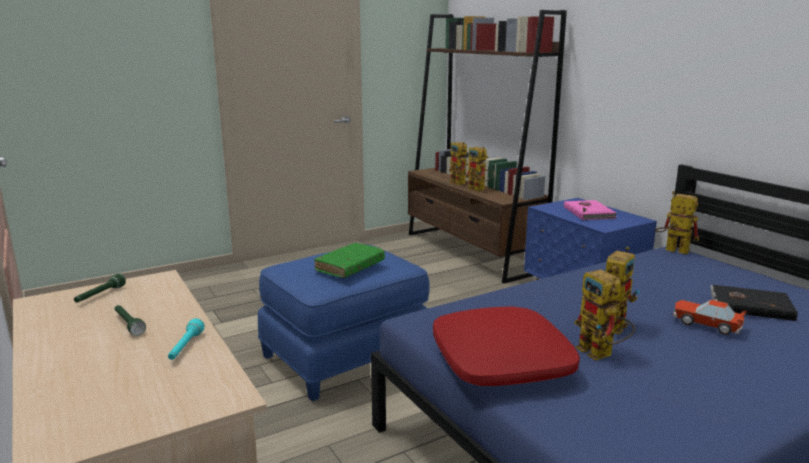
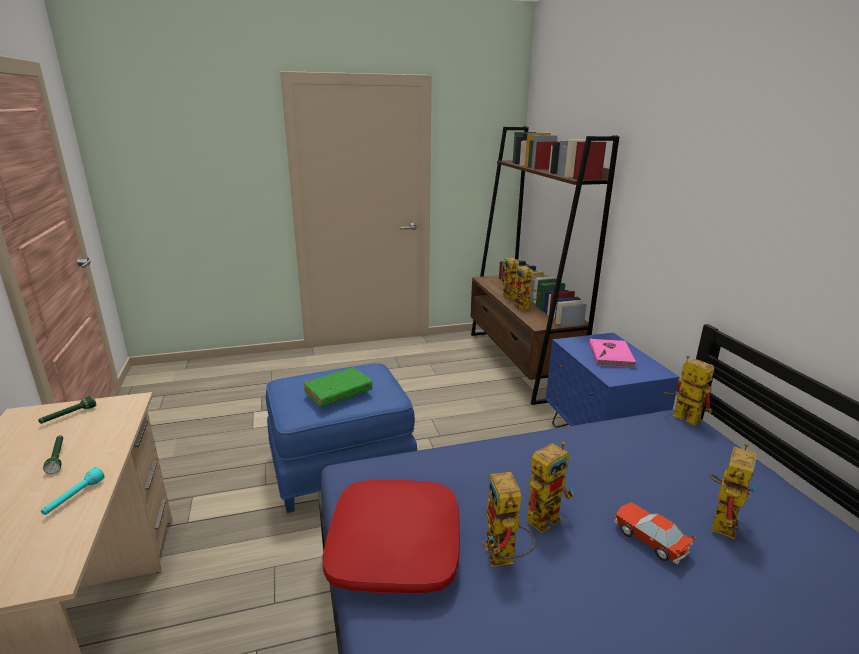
camera: 15 degrees right, 5 degrees up
(750, 305) = (721, 519): black book -> toy robot

